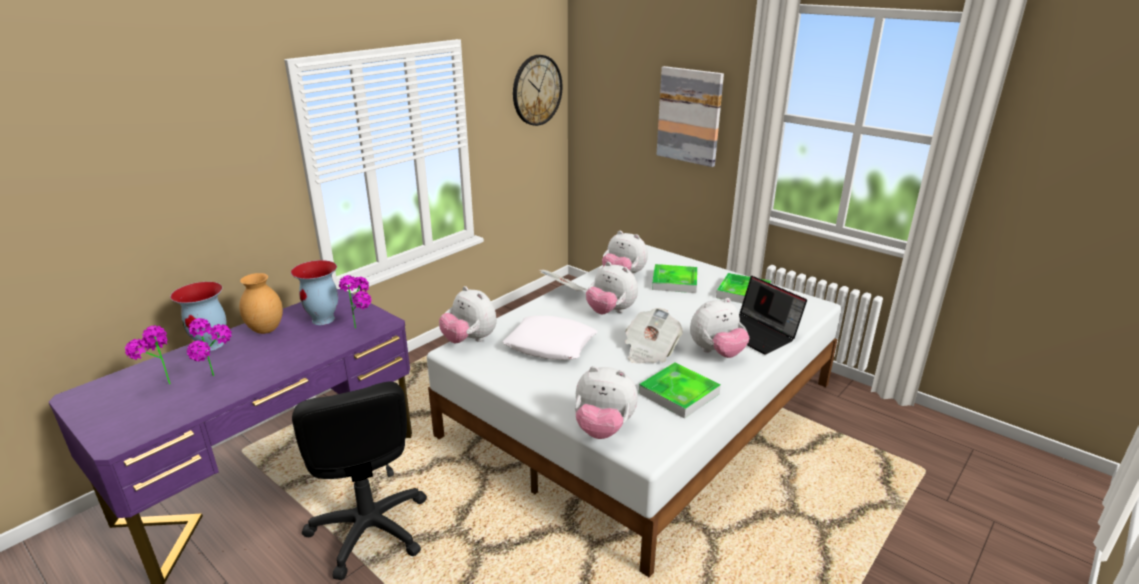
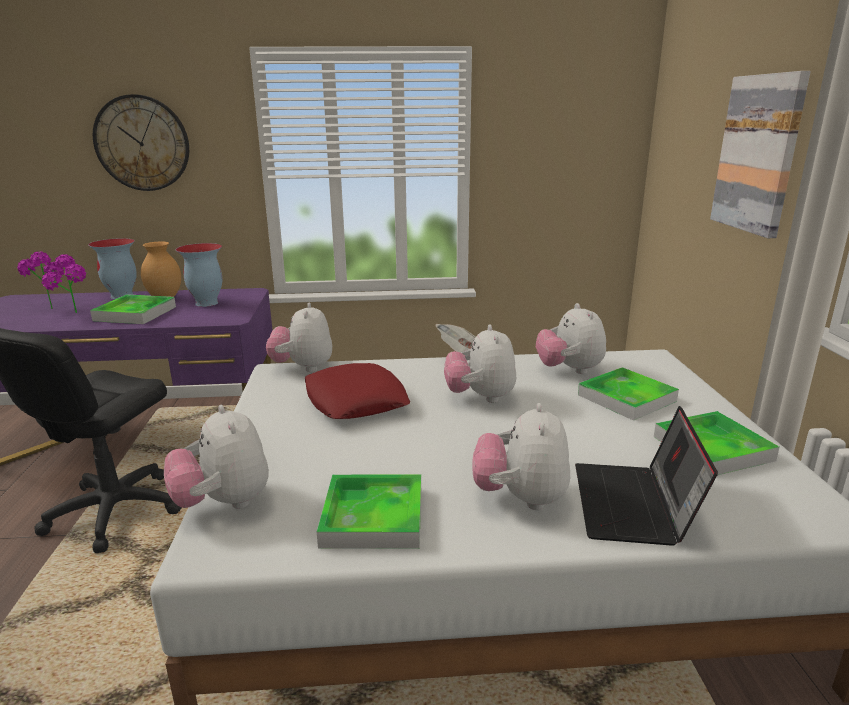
camera: 45 degrees right, 5 degrees down
(281, 353) = (135, 313): none -> tray
(363, 326) = (215, 316): potted plant -> none
(537, 90) = (591, 126): wall clock -> wall clock (142, 143)
(550, 345) = (356, 400): white pillow -> red pillow
(650, 350) = (441, 454): newspaper -> none
(716, 352) = (520, 498): plush toy -> plush toy turned 75 degrees clockwise

